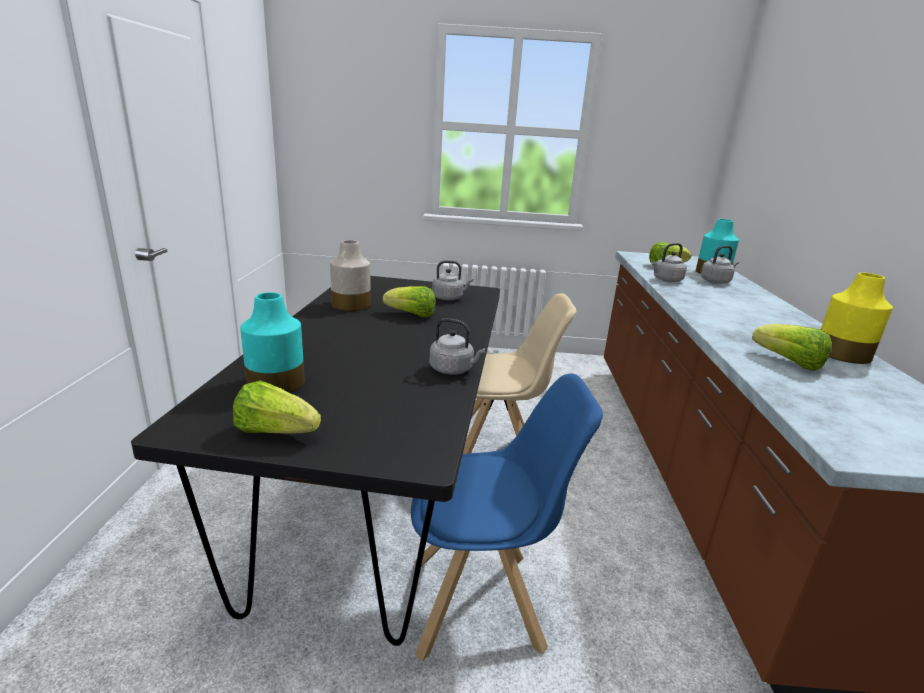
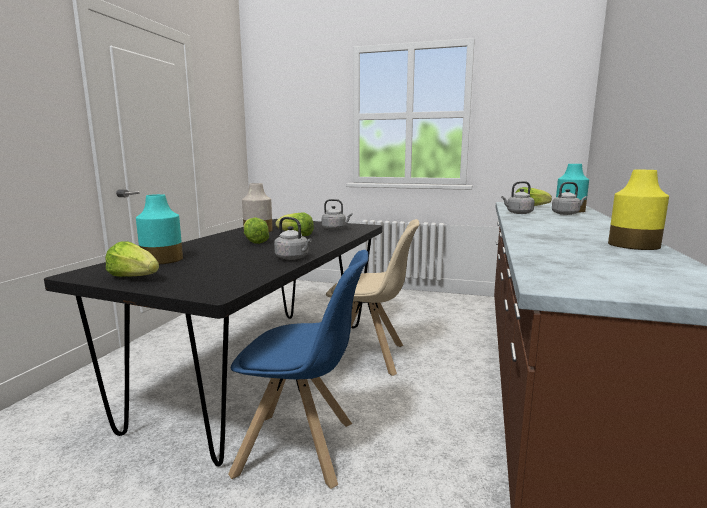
camera: 15 degrees right, 10 degrees down
(788, 362) = (568, 247): lettuce -> lettuce (254, 241)

